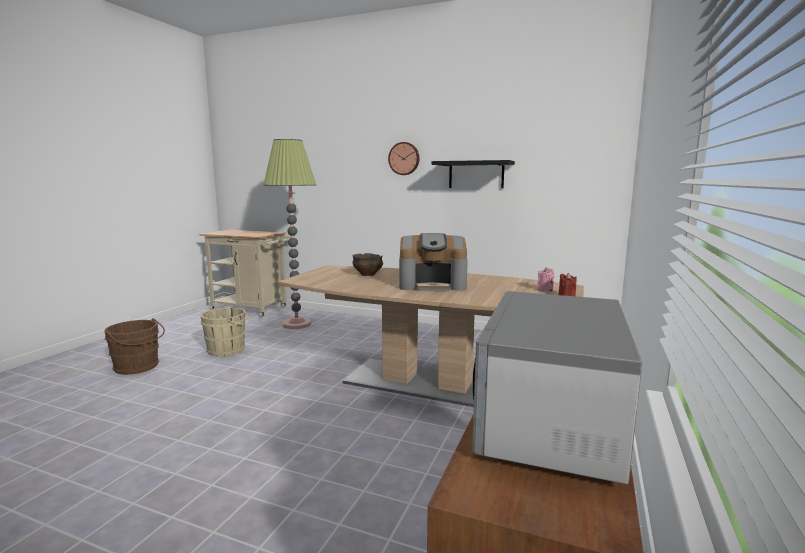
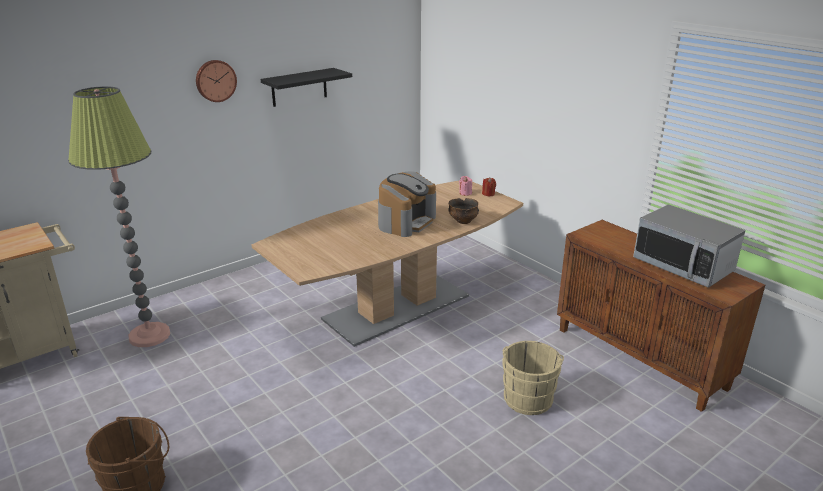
camera: 60 degrees left, 15 degrees up
(229, 349) = (172, 401): beige bucket -> beige bucket (528, 397)
(368, 274) = (330, 235): bowl -> bowl (463, 221)

